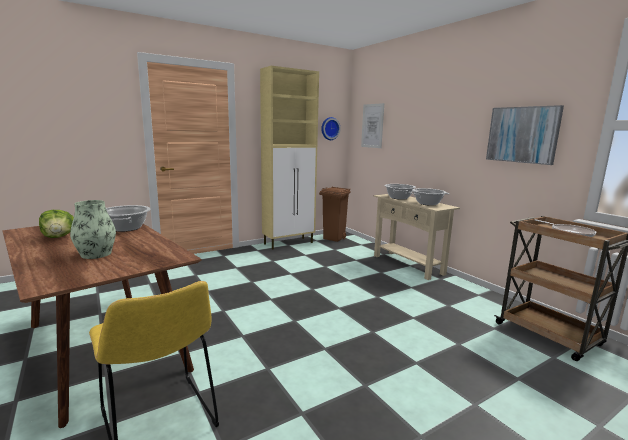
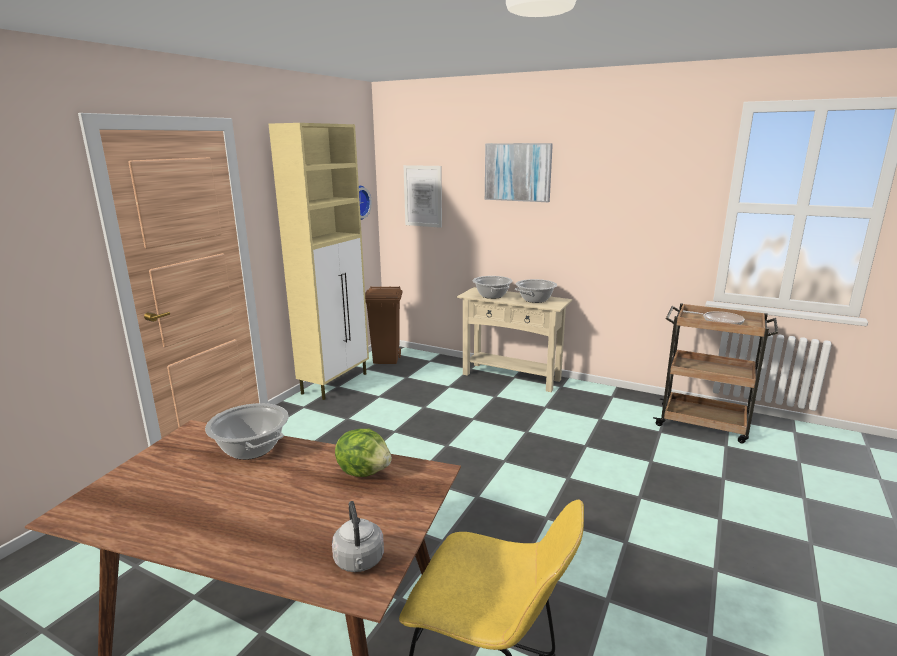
camera: 30 degrees left, 5 degrees up
(59, 237) = (178, 502): lettuce -> lettuce (364, 471)
(66, 277) = (359, 562): none -> grey kettle
(96, 254) = (314, 510): vase -> none
(522, 134) = (643, 214): picture -> picture (518, 172)

